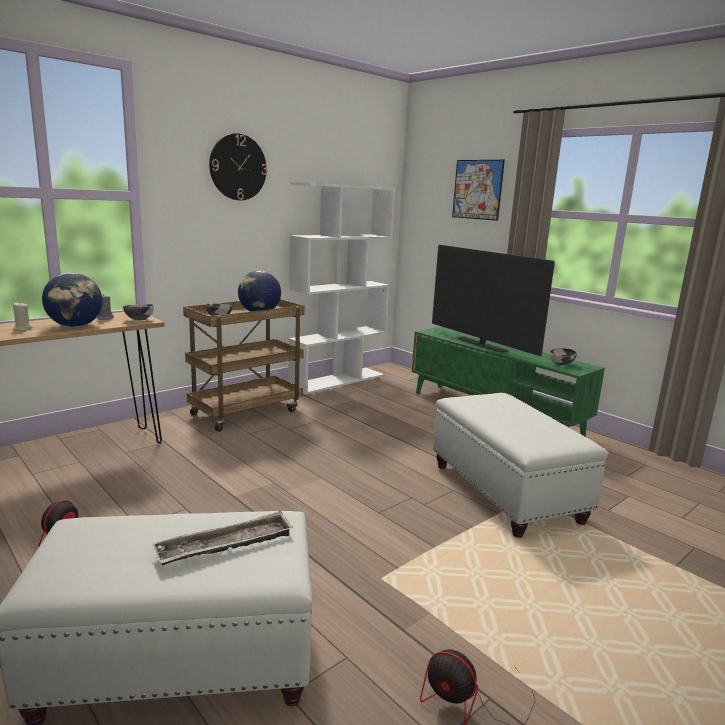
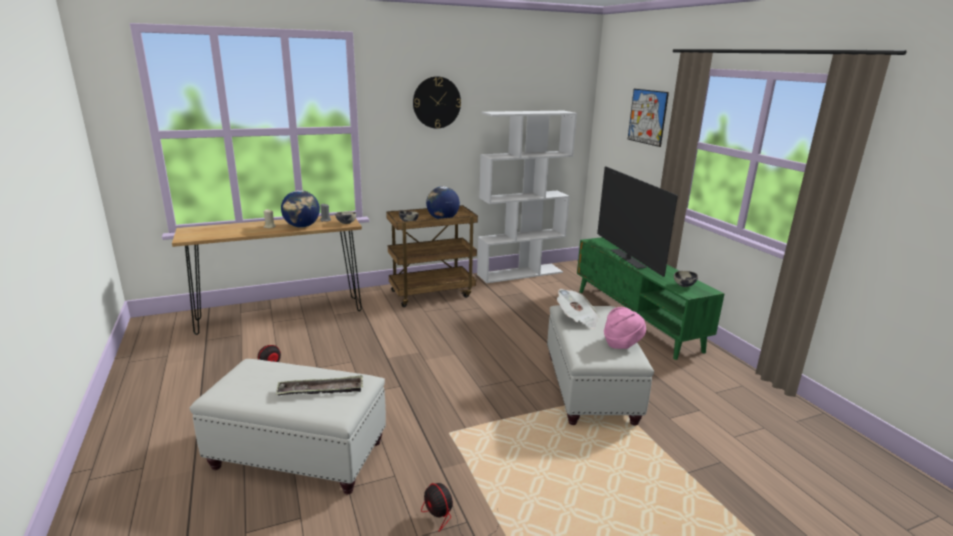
camera: 20 degrees right, 5 degrees up
(483, 409) = (577, 319): none -> newspaper
(554, 428) = (622, 344): none -> pink hat

